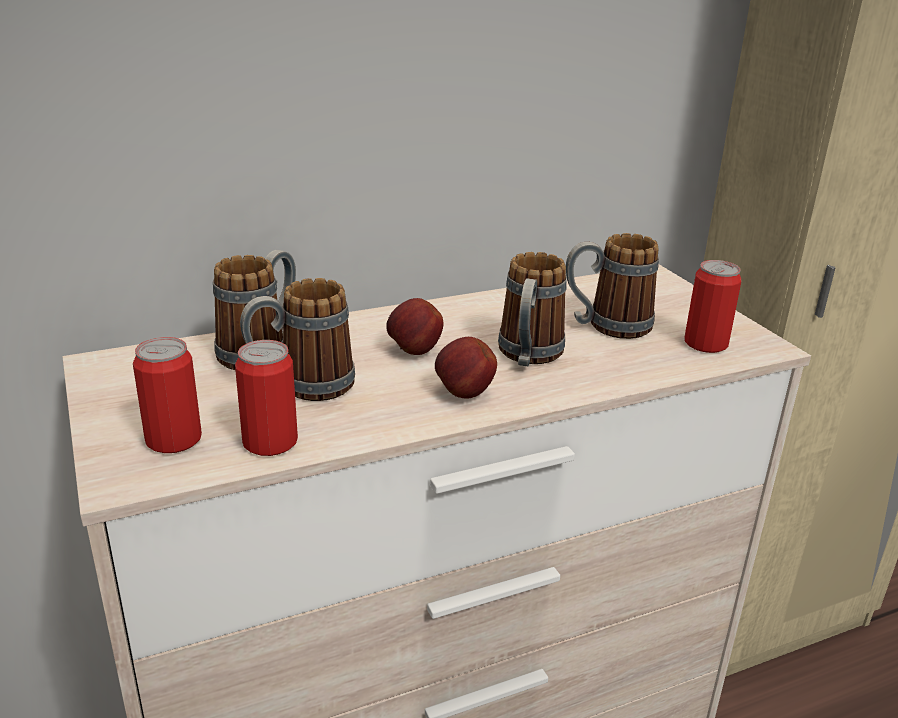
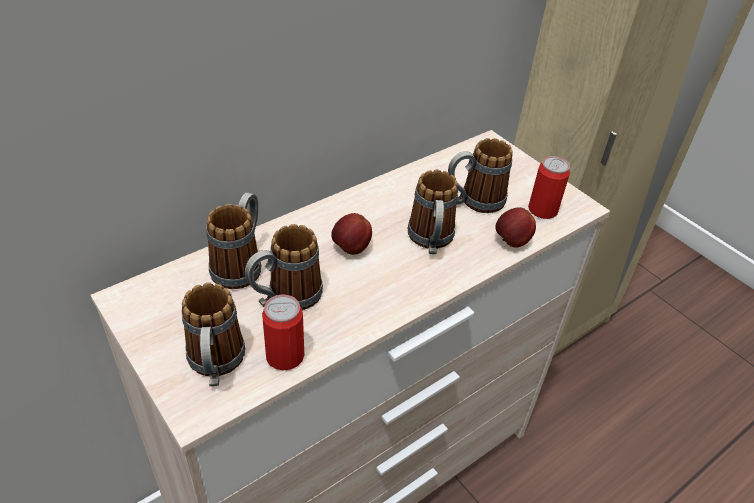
camera: 15 degrees left, 15 degrees up
(174, 439) = (216, 366): can -> mug
(463, 394) = (399, 286): apple -> apple (511, 242)

